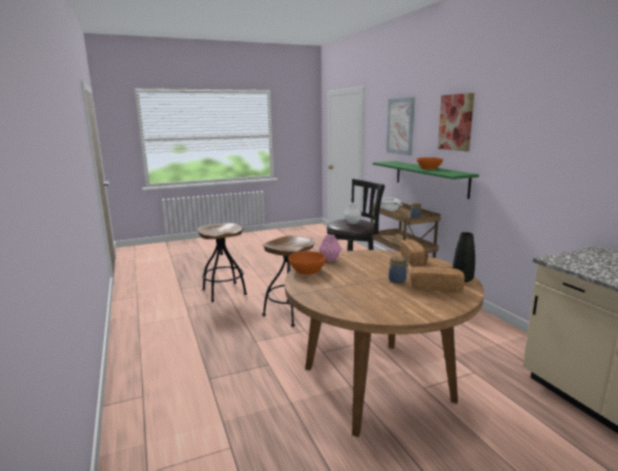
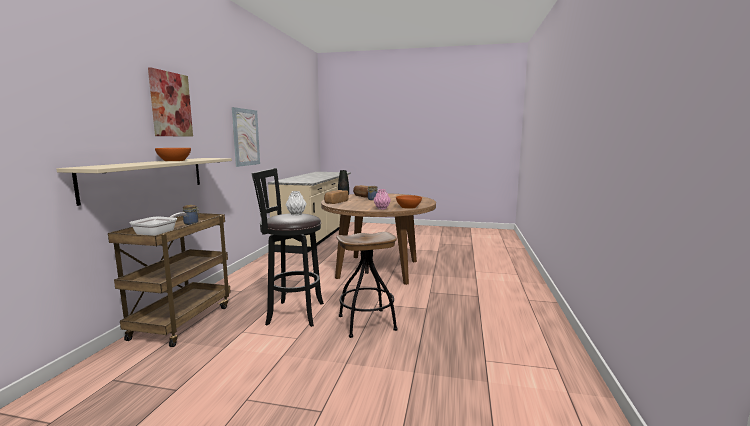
camera: 145 degrees left, 5 degrees down
(224, 291) = (413, 393): brown stool -> none
(400, 126) = (61, 100): picture -> picture (246, 137)
(430, 178) = (147, 177): green shelf -> beige shelf

